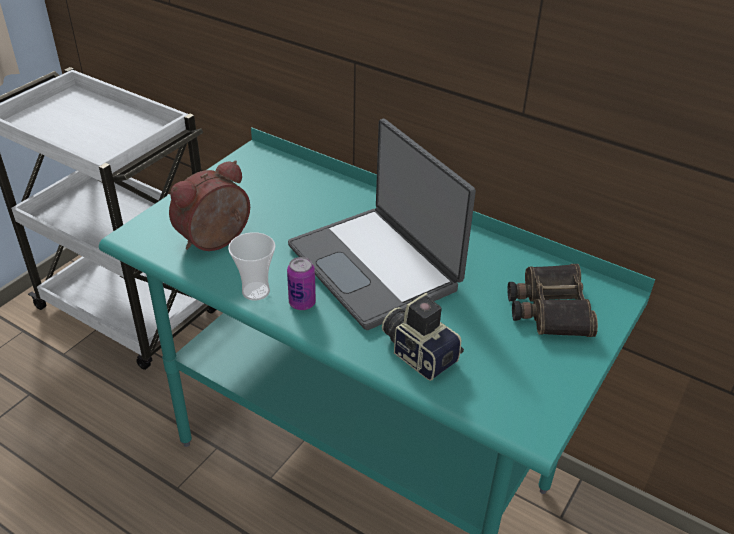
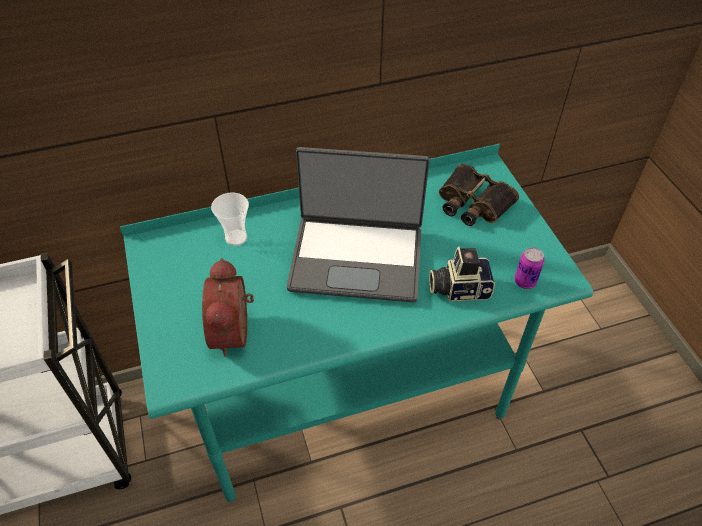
camera: 50 degrees left, 10 degrees up
(255, 291) = (318, 340): cup -> cup (236, 237)
(302, 303) = (356, 320): can -> can (525, 281)

